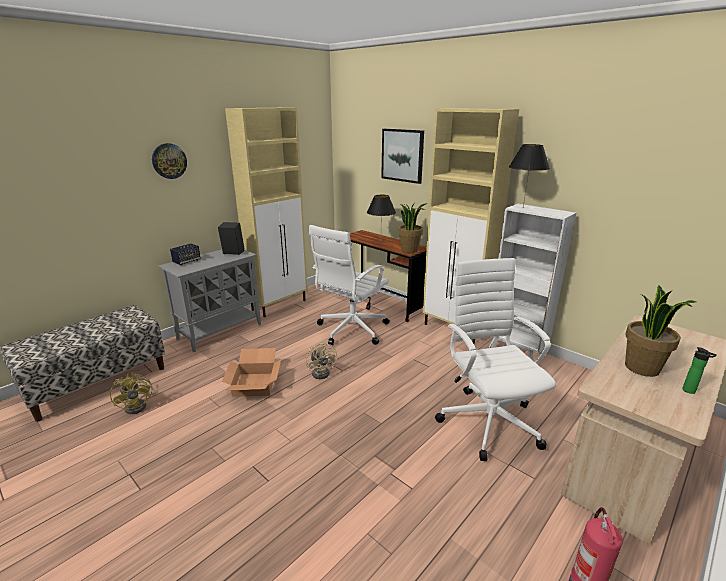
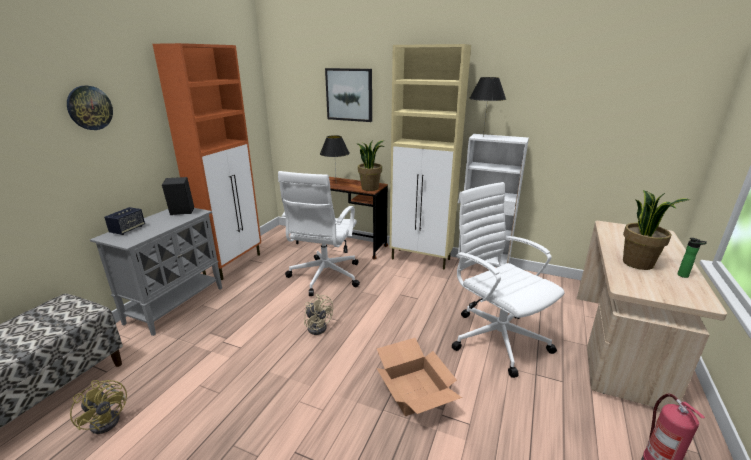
camera: 20 degrees left, 0 degrees up
(253, 384) = (247, 356): cardboard box -> cardboard box (413, 390)
(280, 305) = (233, 264): beige cabinet -> orange cabinet

